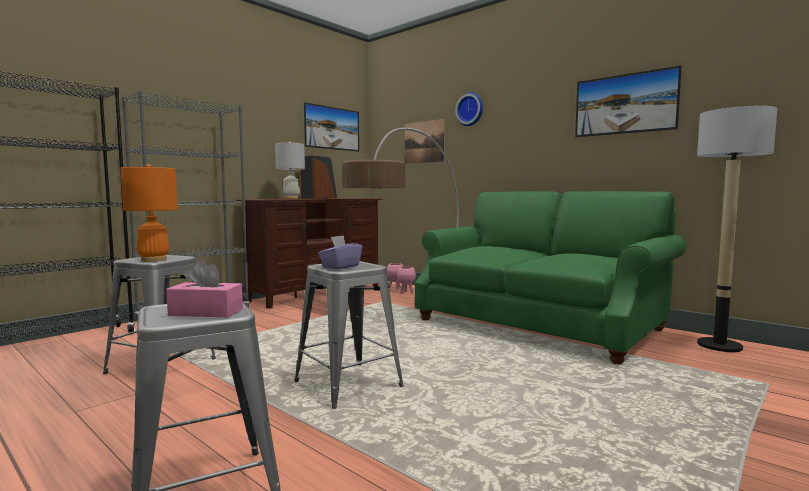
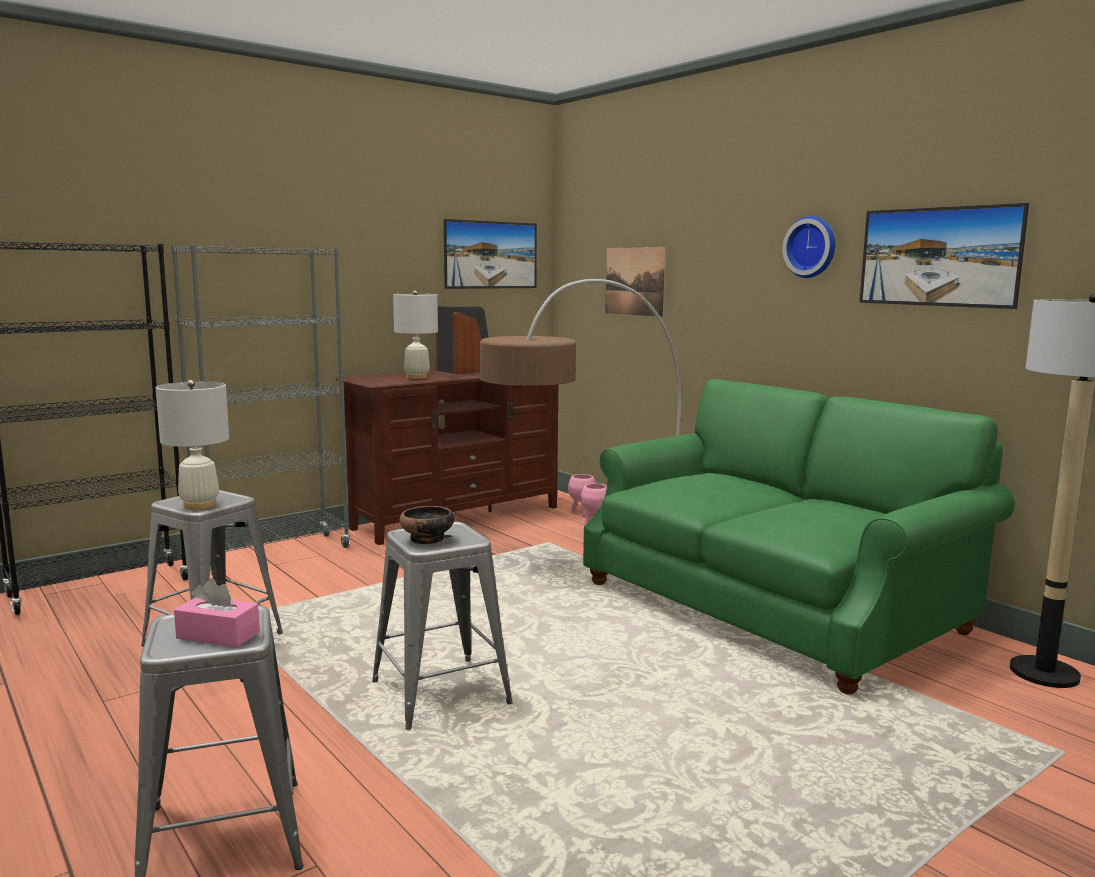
camera: 10 degrees right, 5 degrees up
(154, 260) = (200, 505): orange table lamp -> white table lamp
(340, 267) = (427, 539): purple tissue box -> bowl
(470, 109) = (705, 236): wall clock -> wall clock (812, 247)

